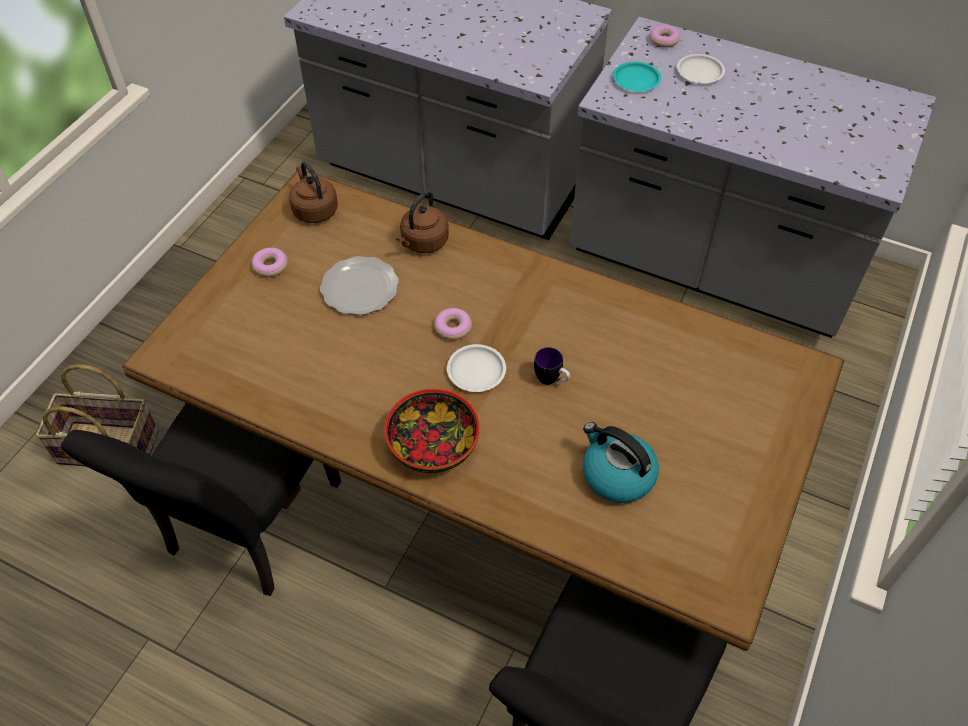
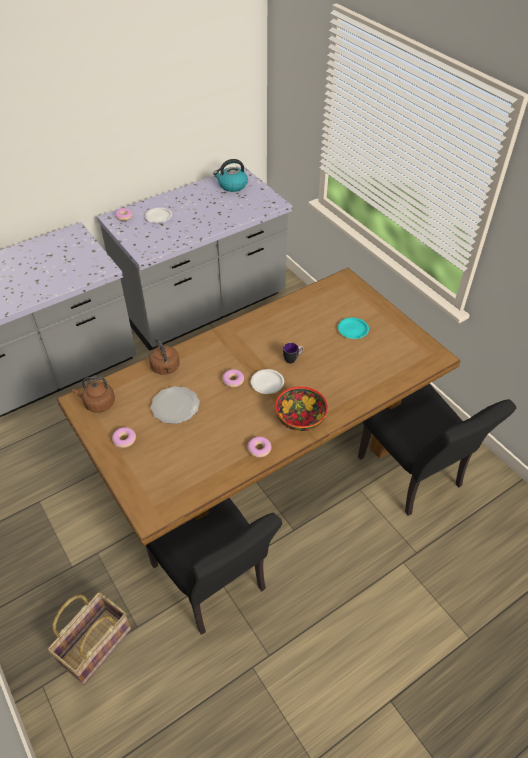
camera: 60 degrees left, 5 degrees down
(340, 421) = (259, 449): none -> donut
(616, 475) = (359, 361): kettle -> kettle (232, 185)
(636, 80) = (142, 238): turquoise plate -> turquoise plate (352, 330)

